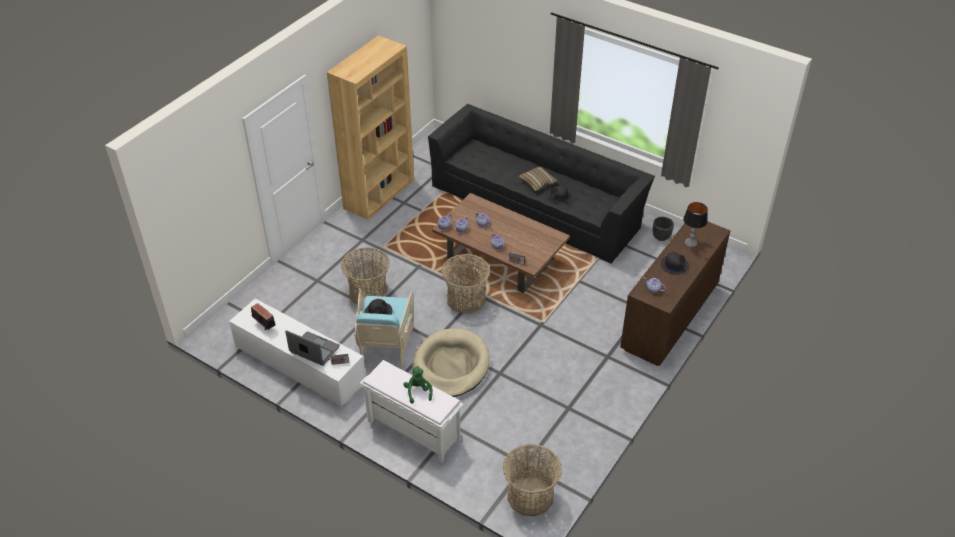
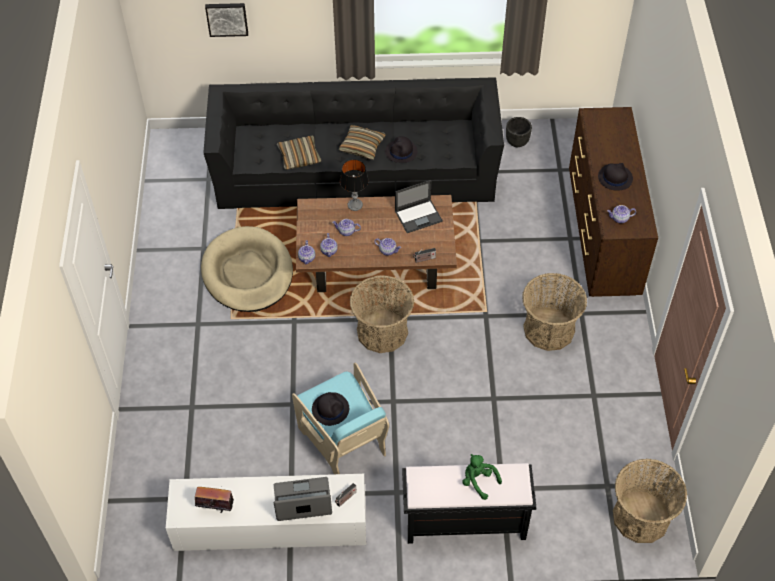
camera: 35 degrees left, 10 degrees up
(368, 292) = (266, 387): basket -> basket (549, 329)
(379, 194) = (164, 252): brown bookcase -> none
(412, 430) = (464, 522): white bench -> black bench
(450, 366) = (436, 421): beige dog bed -> beige dog bed (248, 273)
(490, 60) = (227, 18): none -> picture
(492, 170) = (299, 157): none -> pillow
(536, 237) = (419, 216): none -> laptop
(690, 243) = (608, 142): table lamp -> table lamp (355, 205)

